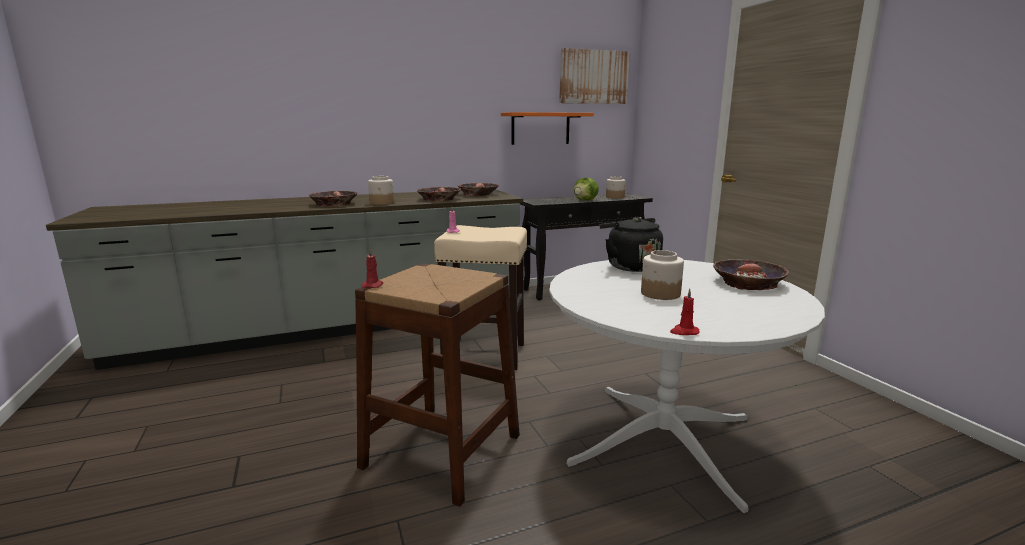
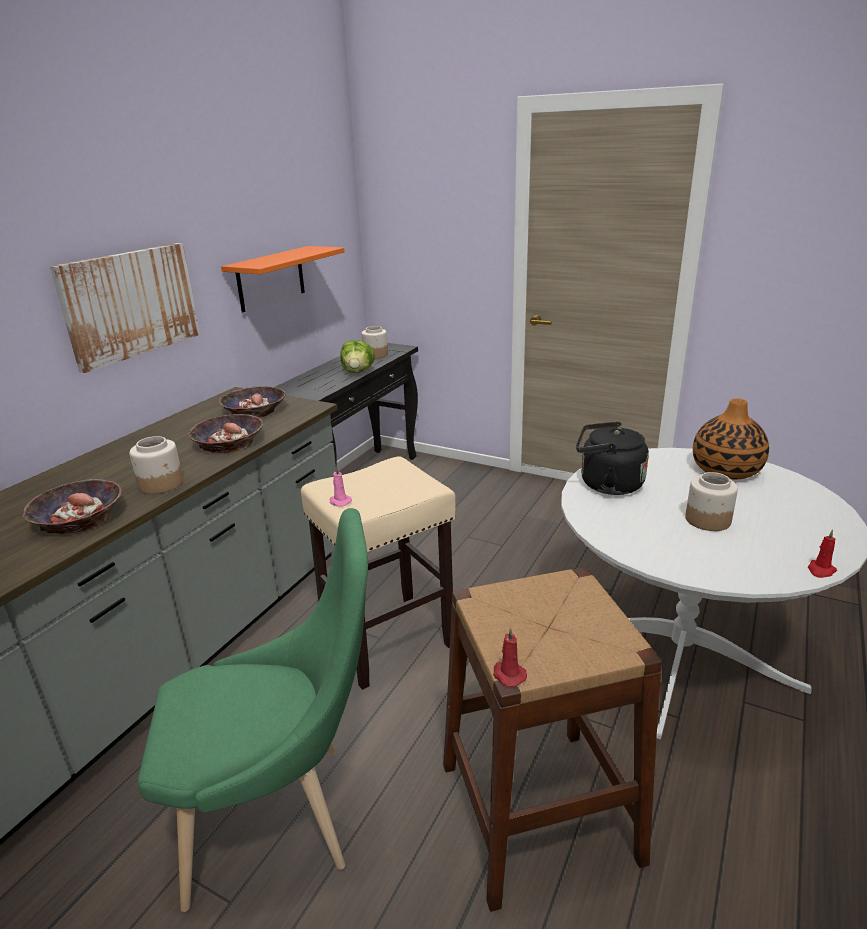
camera: 40 degrees left, 10 degrees up
(338, 389) = (282, 817): none -> green chair
(593, 77) = (316, 189): picture -> picture (130, 304)
(747, 283) = (726, 470): bowl -> vase

